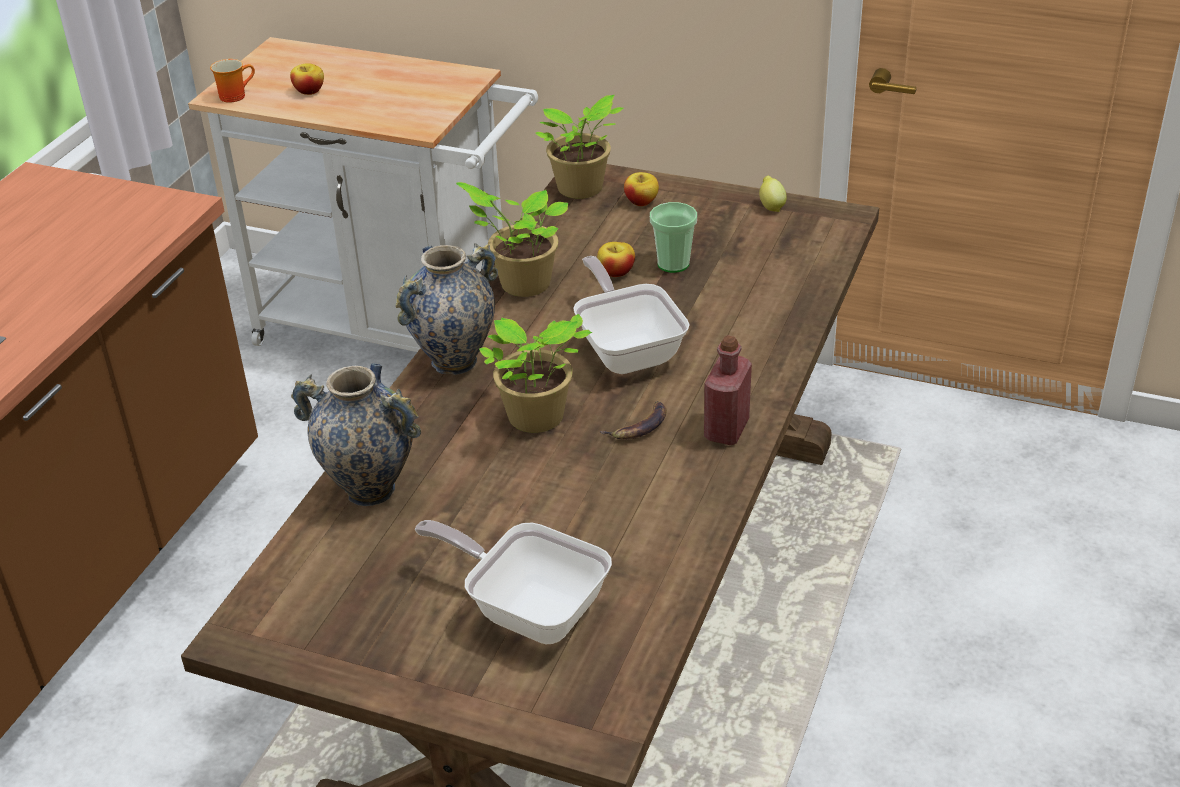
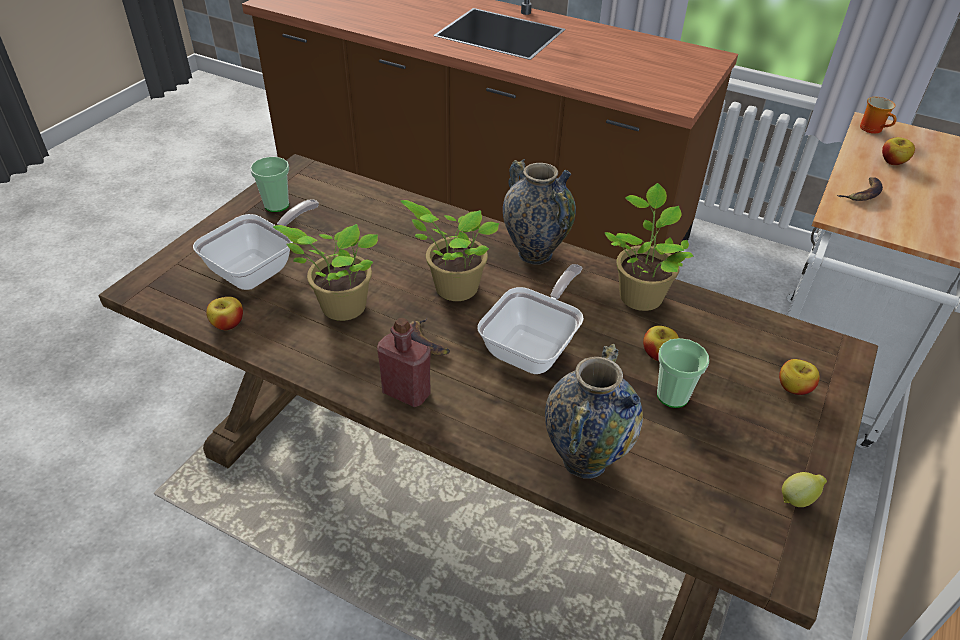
camera: 95 degrees right, 5 degrees up
(355, 634) = (276, 205): none -> cup
(369, 489) = (402, 213): vase -> vase (585, 459)
(376, 112) = (863, 193): none -> banana
(581, 190) = (811, 347): potted plant -> potted plant (340, 307)
(627, 349) = (534, 347): frying pan -> frying pan turned 45 degrees counterclockwise
(655, 608) = (228, 324): none -> apple

